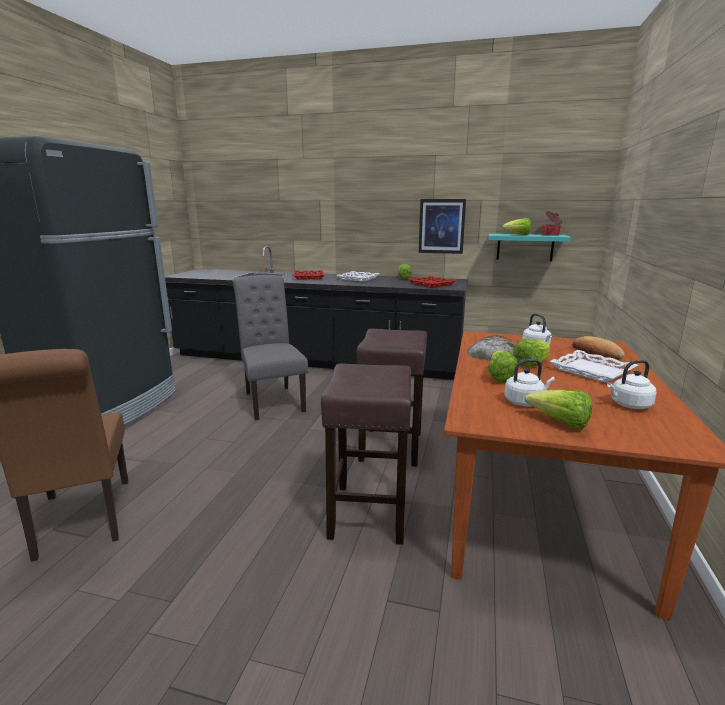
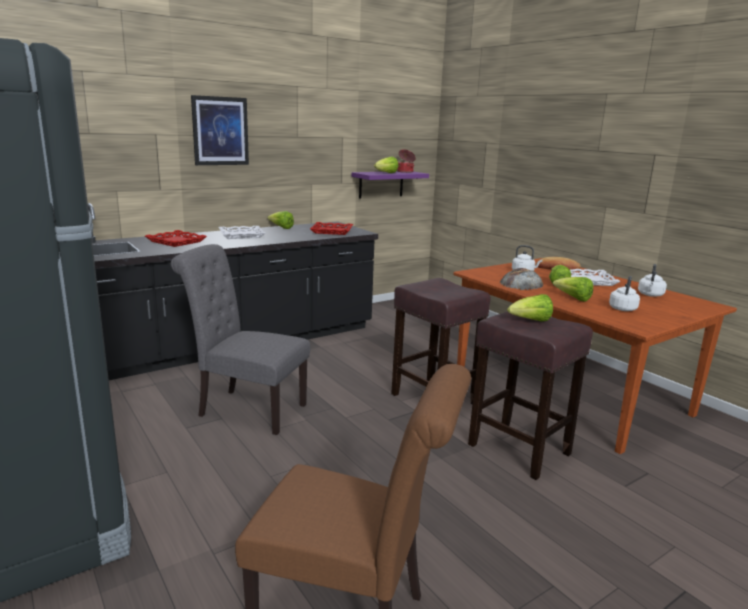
camera: 50 degrees left, 0 degrees up
(441, 226) = (308, 166): picture -> picture (220, 131)
(525, 247) = (381, 184): turquoise shelf -> purple shelf
(560, 423) = (663, 314): lettuce -> lettuce (530, 321)

